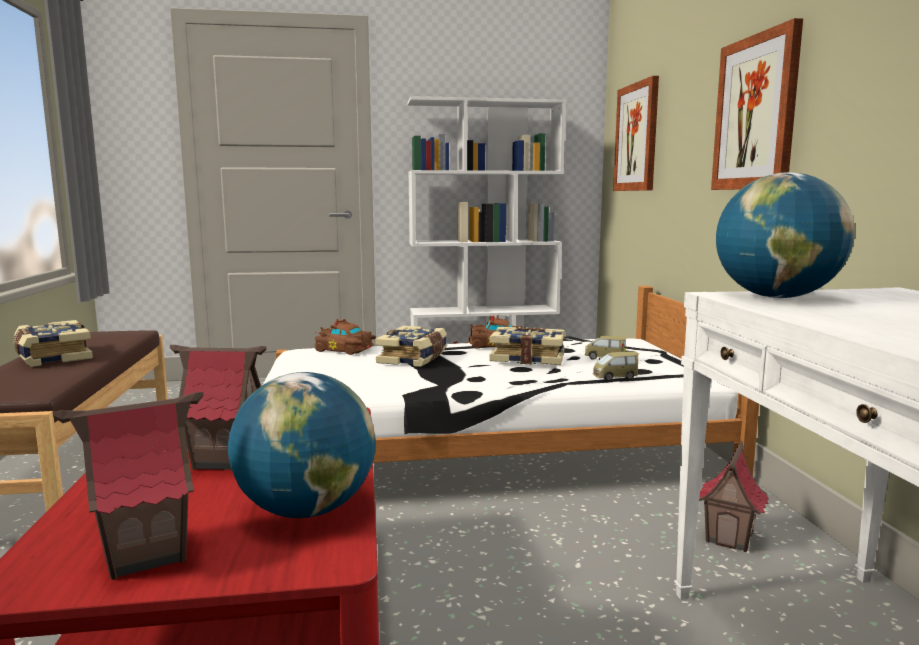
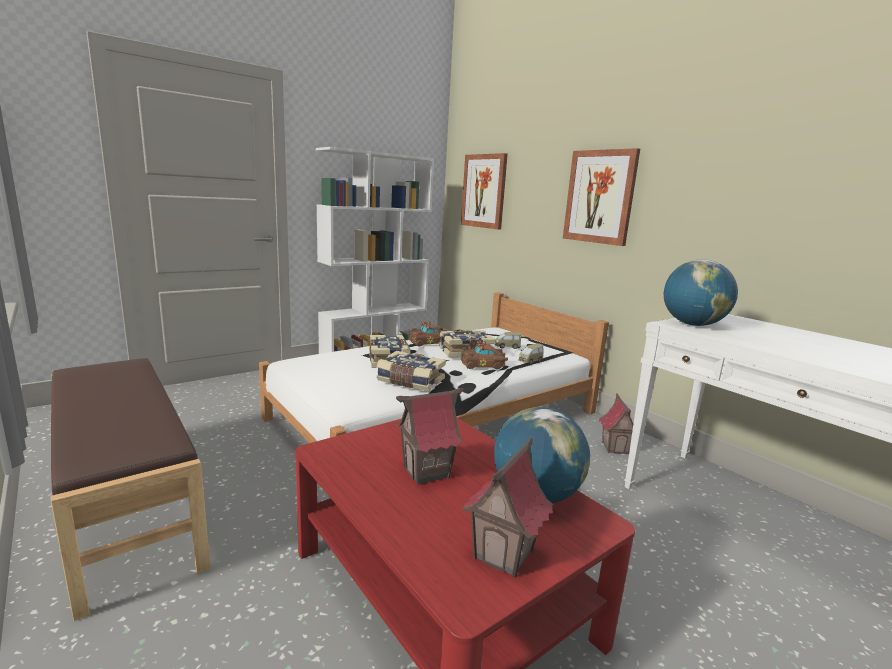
camera: 30 degrees left, 5 degrees up
(52, 357) = (99, 403): book -> book (410, 381)
(345, 350) = (327, 358): brown toy car -> brown toy car (483, 365)

